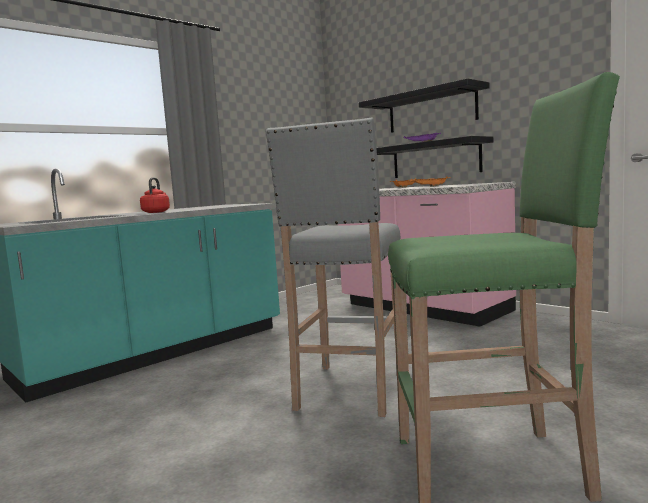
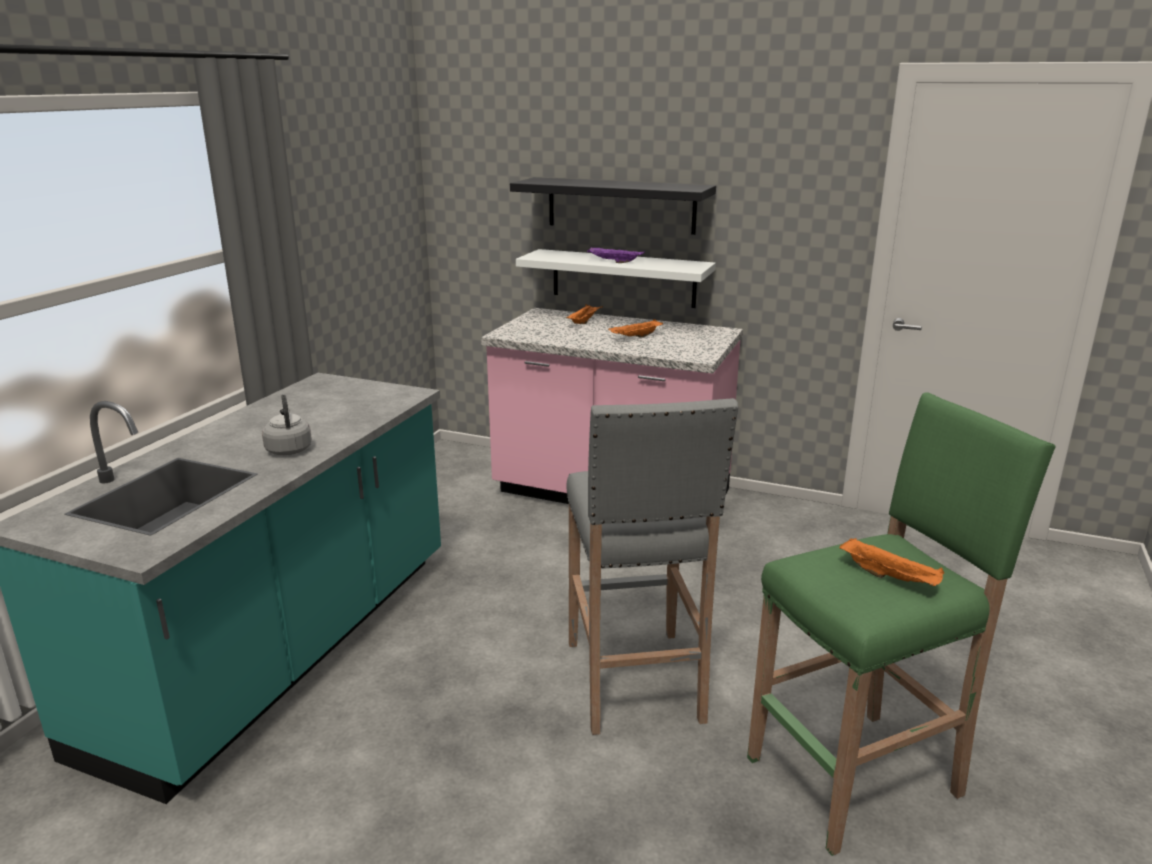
camera: 25 degrees left, 15 degrees up
(156, 212) = (289, 449): red kettle -> grey kettle
(435, 159) = (623, 278): black shelf -> white shelf
(482, 240) = (890, 577): none -> orange tray

